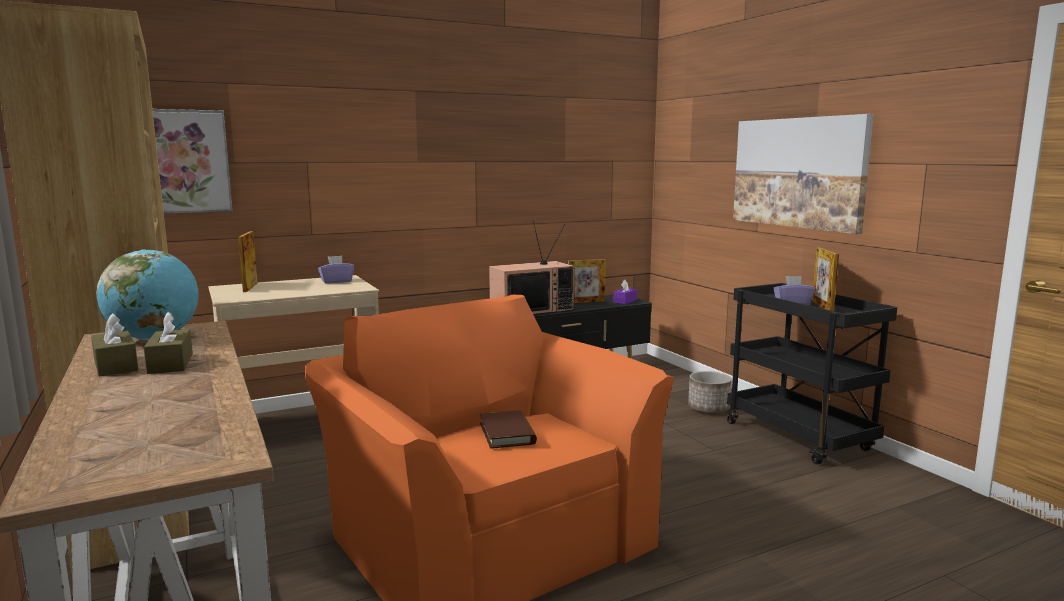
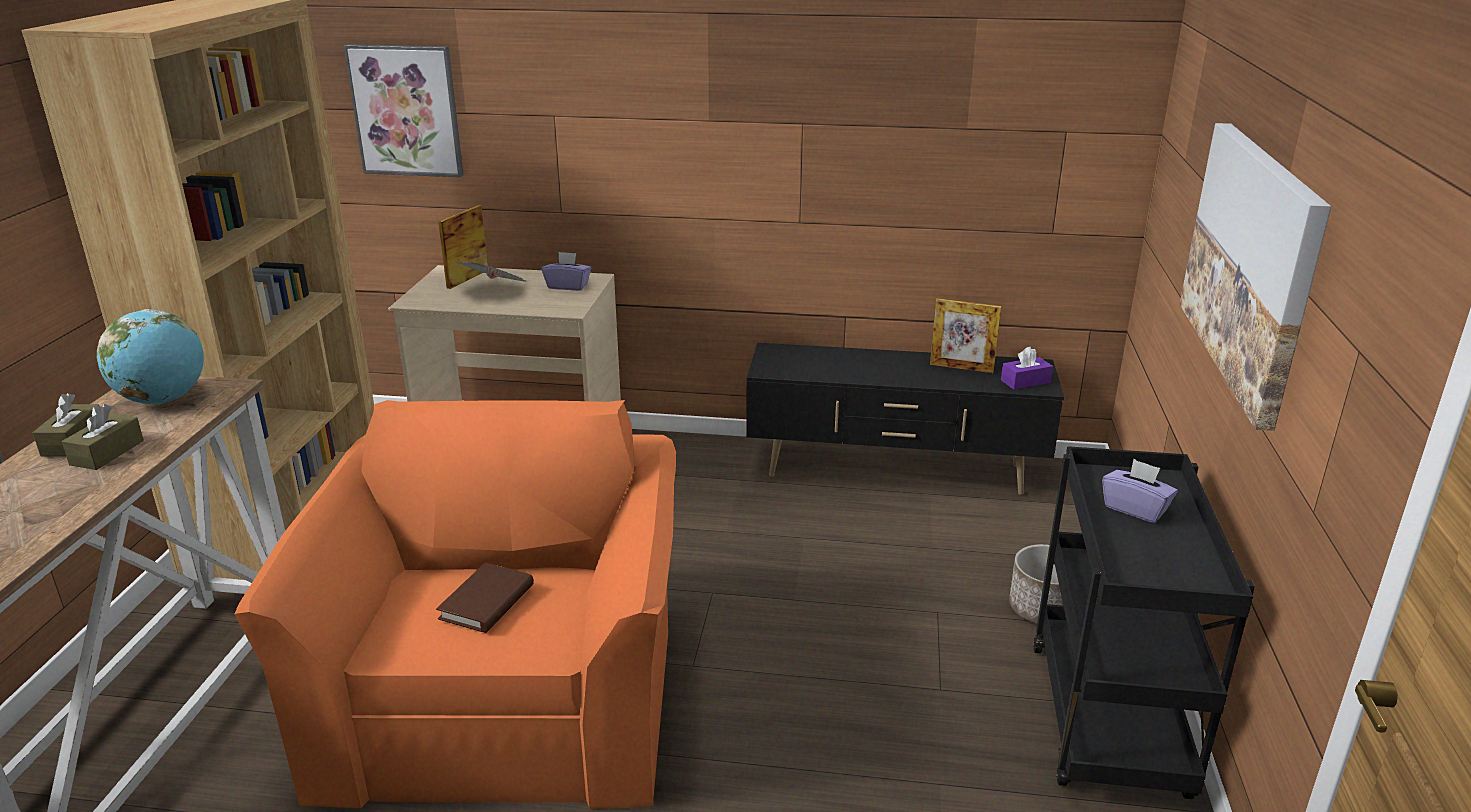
camera: 35 degrees right, 15 degrees up
(286, 288) = (496, 290): none -> newspaper
(531, 310) = (854, 366): television -> none
(822, 306) = (1174, 534): picture frame -> none

